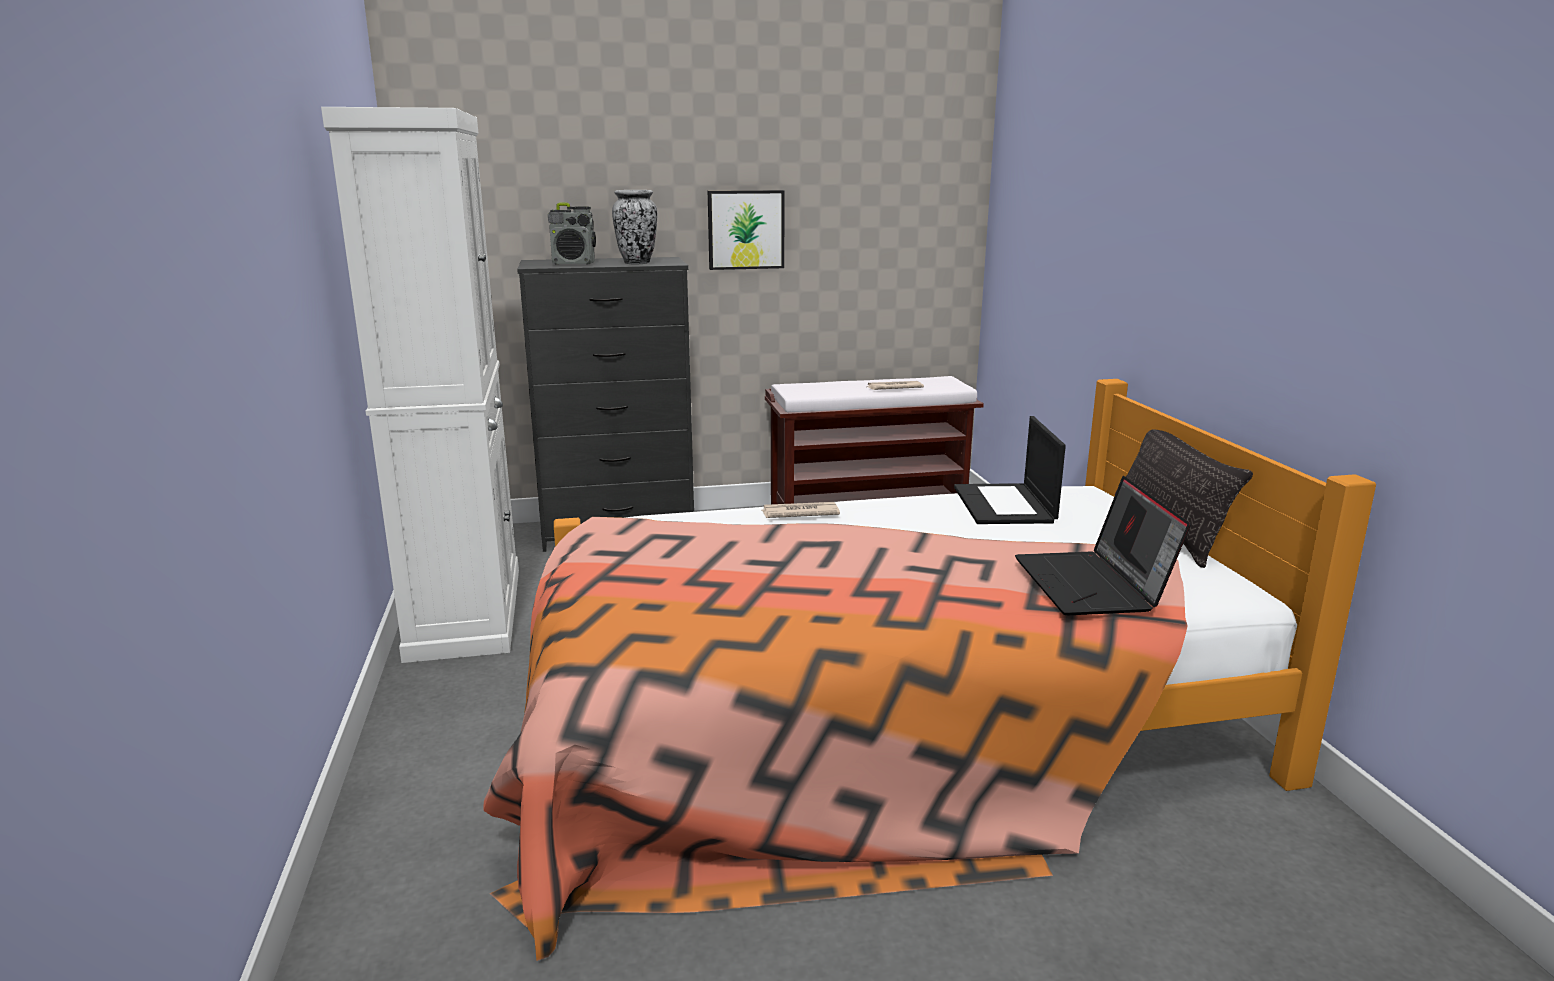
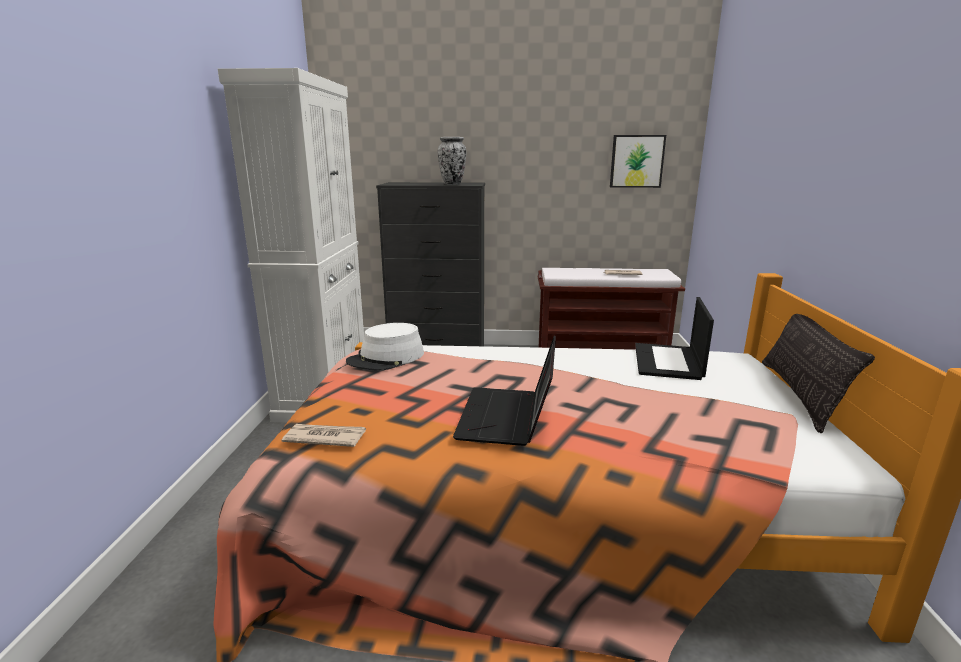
camera: 15 degrees right, 0 degrees up
(574, 263) = (414, 184): radio -> none
(630, 536) = (386, 358): none -> white hat
(745, 229) = (529, 165): picture -> picture (636, 161)
(799, 513) = (512, 353): newspaper -> newspaper (325, 437)
(1094, 585) = (711, 438): laptop -> laptop (508, 418)

